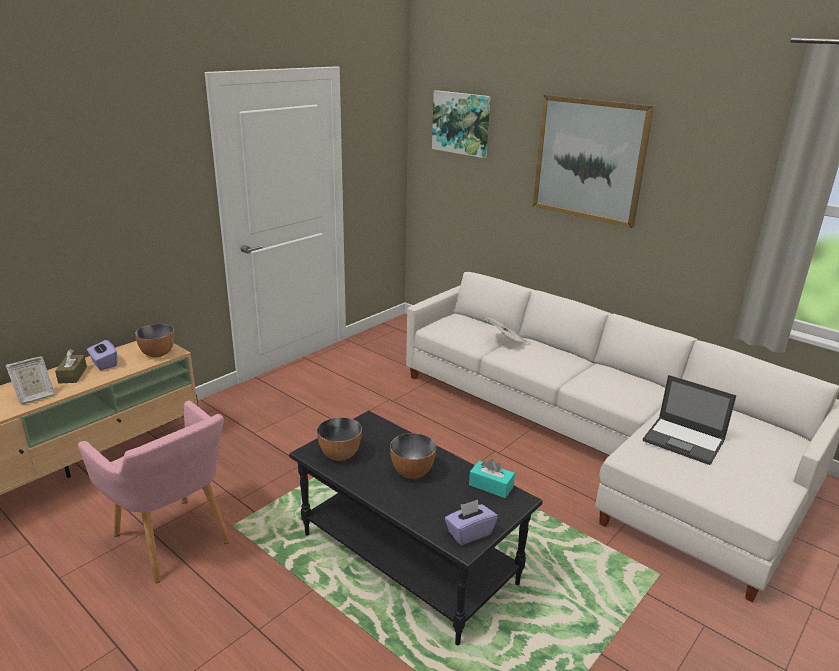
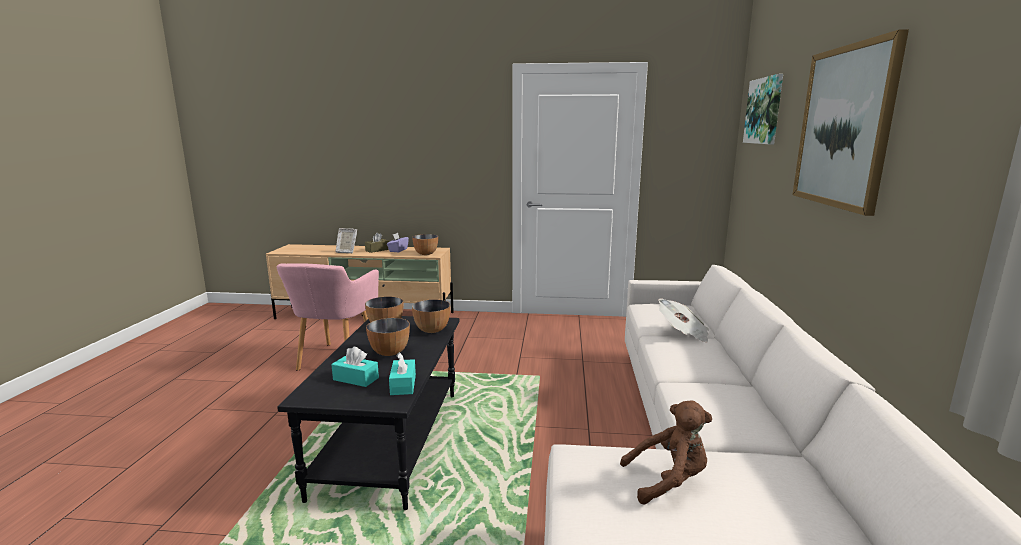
camera: 55 degrees right, 10 degrees down
(384, 433) = (432, 330): none -> bowl
(454, 507) = (356, 379): none -> turquoise tissue box
(469, 533) = (323, 394): purple tissue box -> none
(684, 441) = (668, 481): laptop -> brown plush toy

